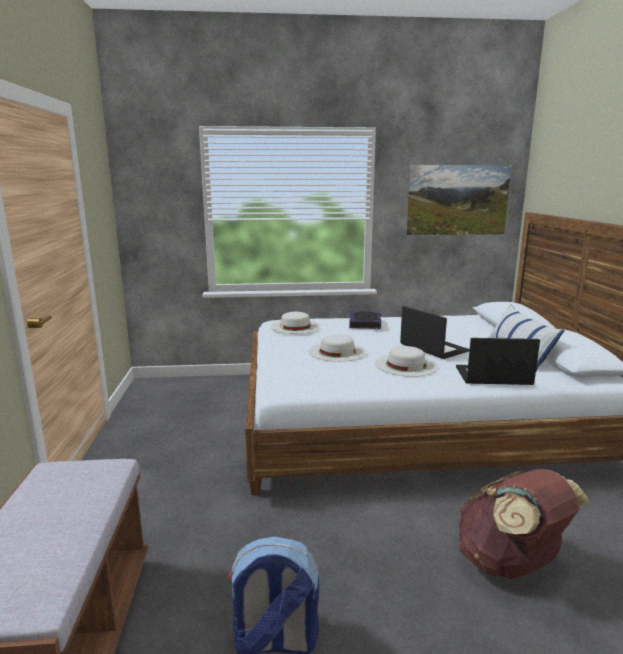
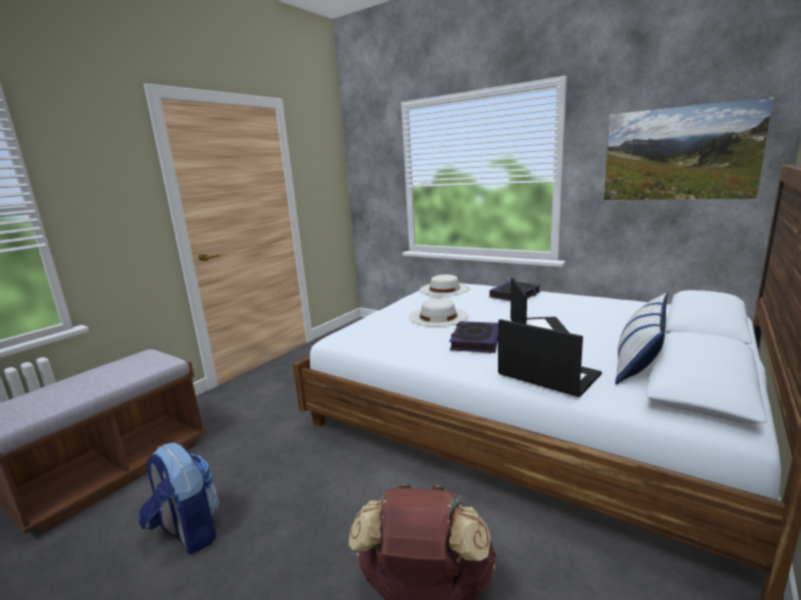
camera: 40 degrees right, 0 degrees up
(406, 365) = (475, 341): white hat -> book

